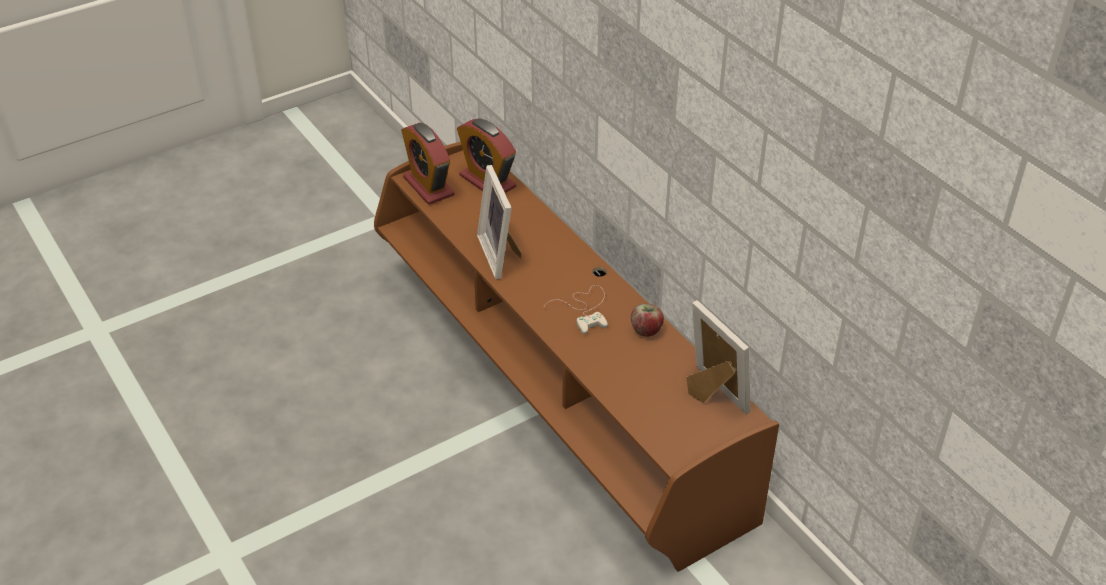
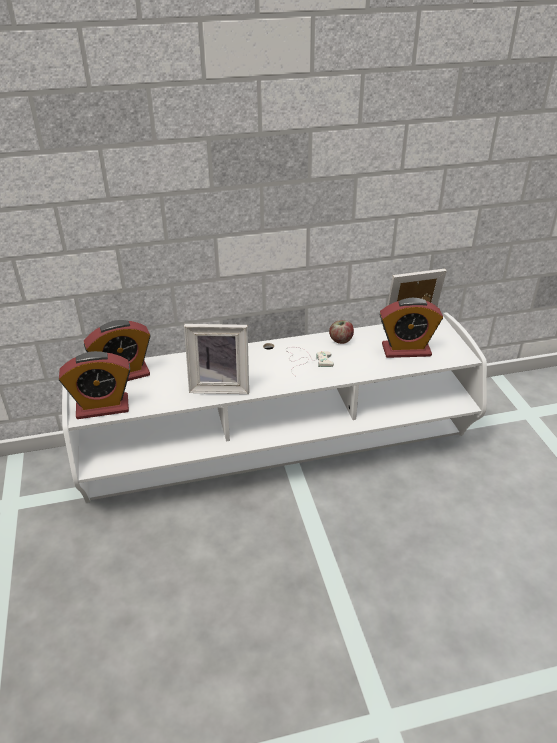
camera: 70 degrees left, 5 degrees down
(554, 389) = (279, 450): brown tv stand -> white tv stand
(658, 396) = (406, 350): none -> alarm clock

